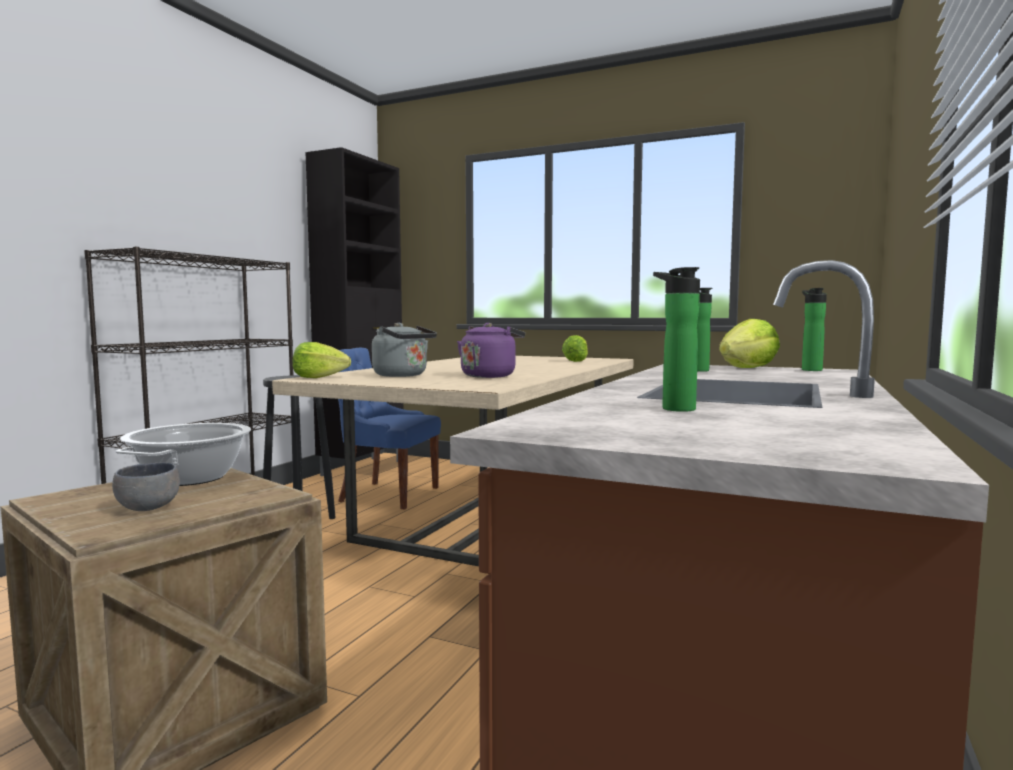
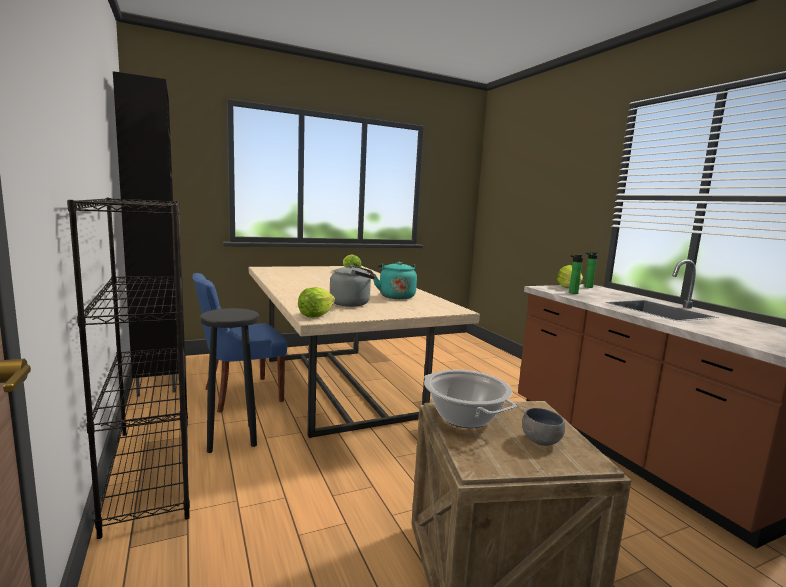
camera: 50 degrees left, 5 degrees up
(490, 376) = (396, 296): purple kettle -> turquoise kettle
(674, 408) = (719, 327): bottle -> none

